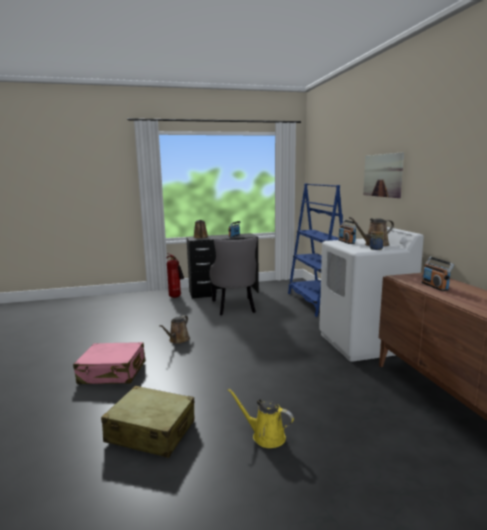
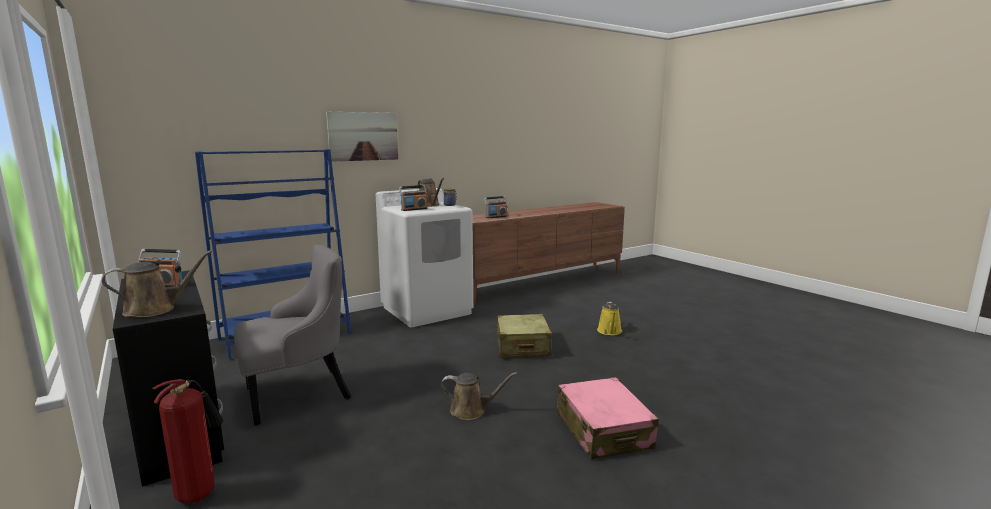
camera: 110 degrees left, 0 degrees up
(151, 431) = (660, 370): beige suitcase -> beige suitcase (522, 346)

